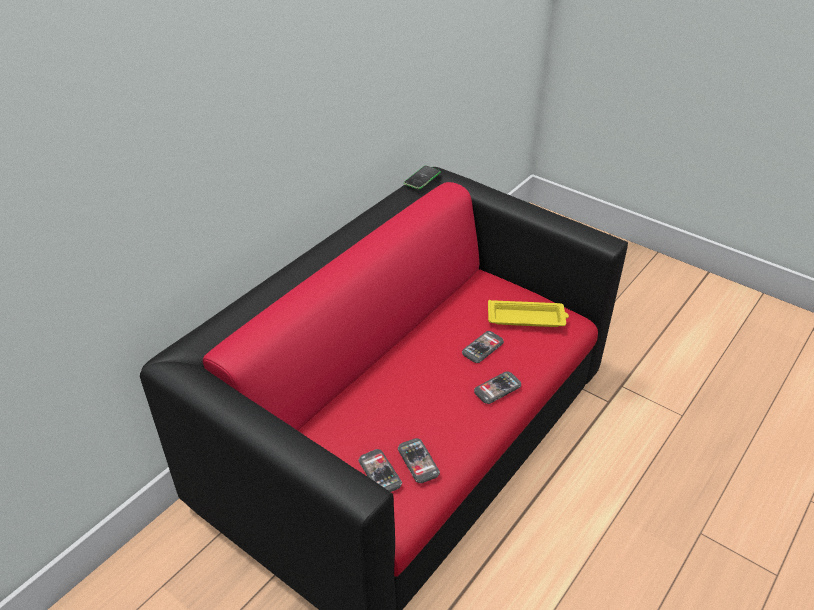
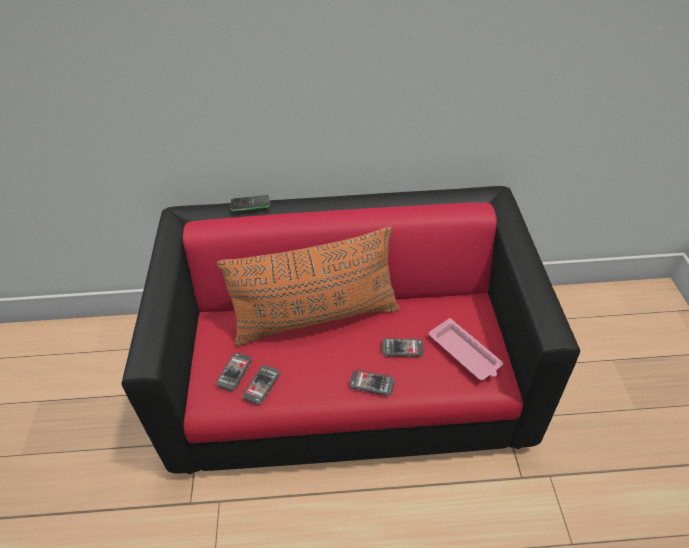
camera: 50 degrees right, 5 degrees up
(384, 378) = (316, 318): none -> orange pillow
(422, 178) = (477, 190): phone -> phone (250, 204)
(527, 318) = (465, 353): yellow tray -> pink tray

